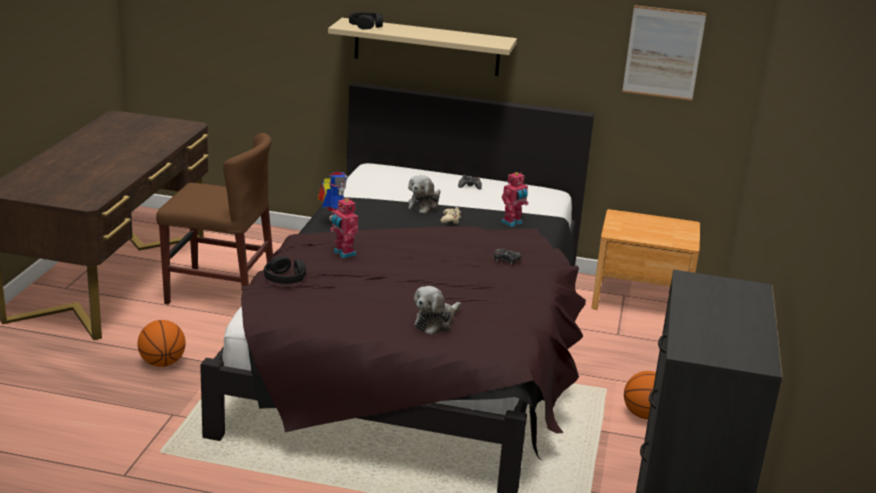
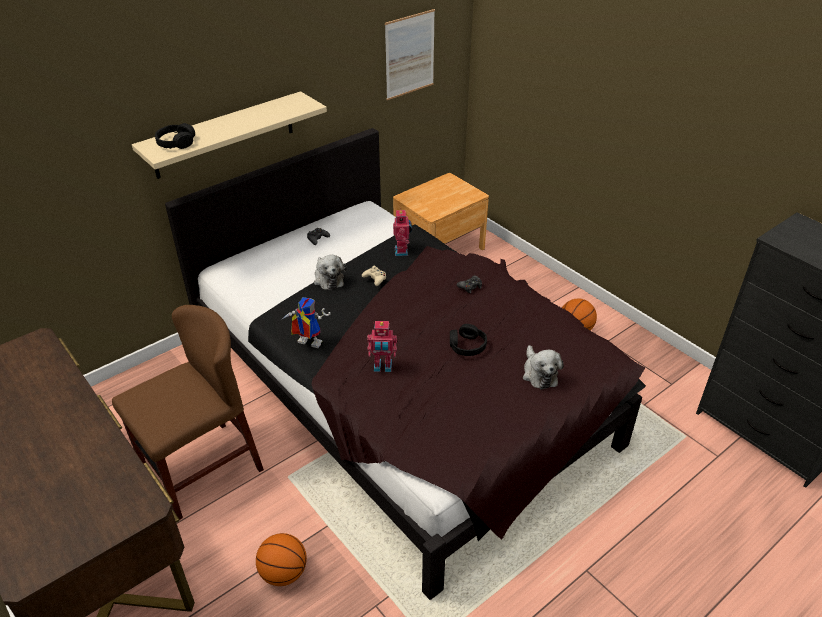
camera: 50 degrees left, 15 degrees up
(285, 278) = (398, 425): black headphones -> black headphones (467, 345)

